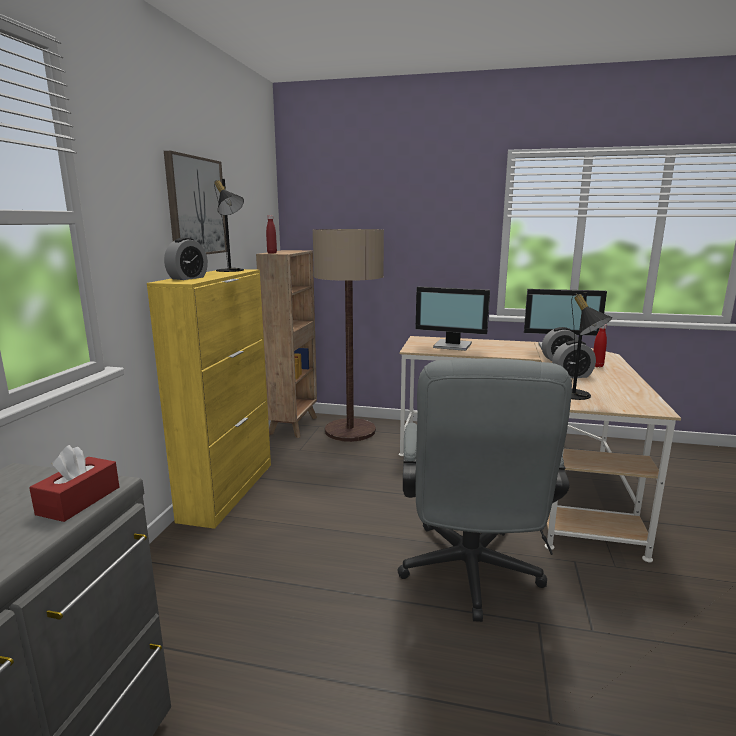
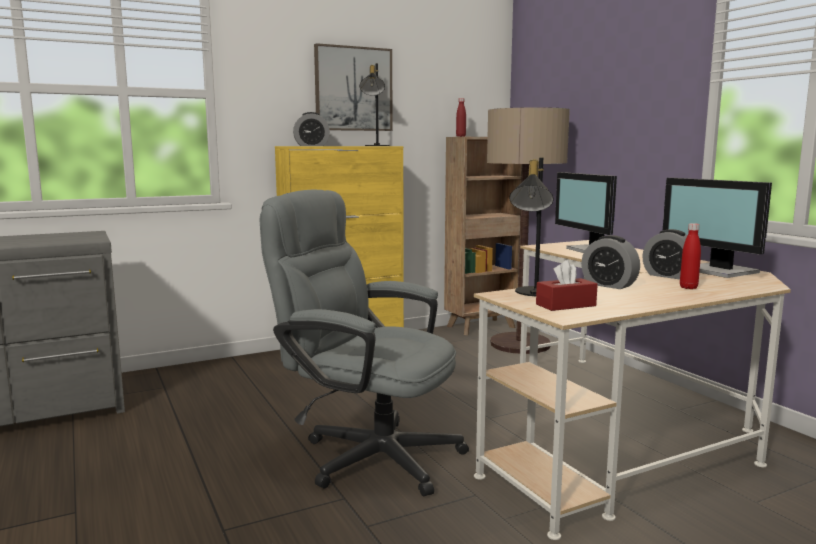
camera: 50 degrees right, 5 degrees down
(79, 500) = (73, 241): red tissue box -> red tissue box (565, 305)
(470, 577) = (368, 454): grey office chair -> grey office chair turned 60 degrees clockwise

